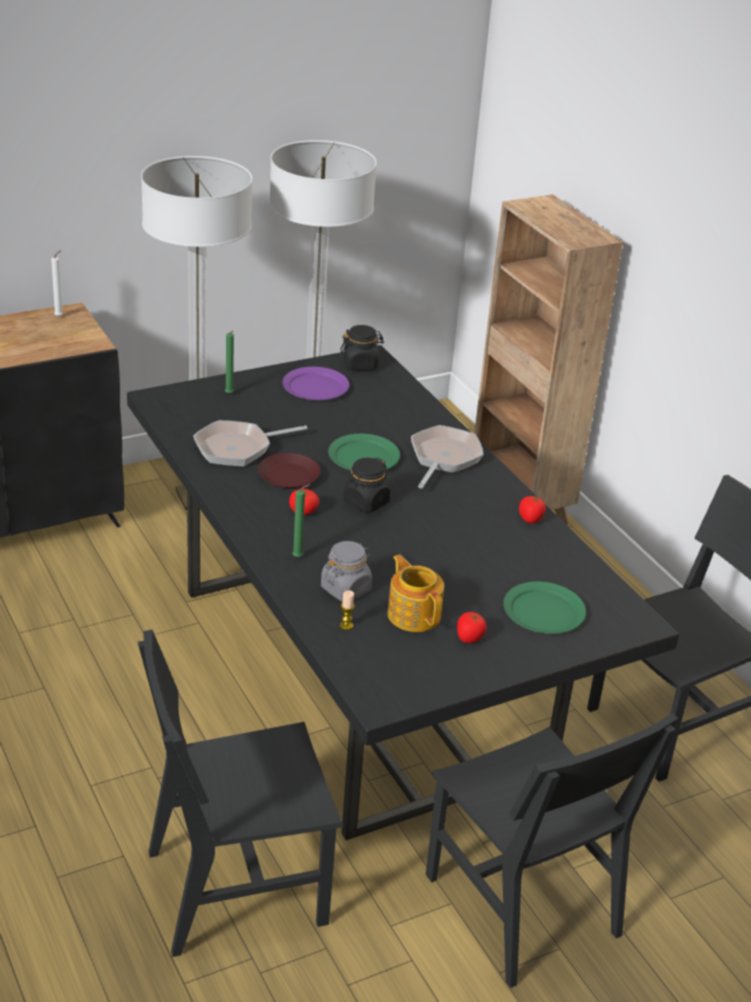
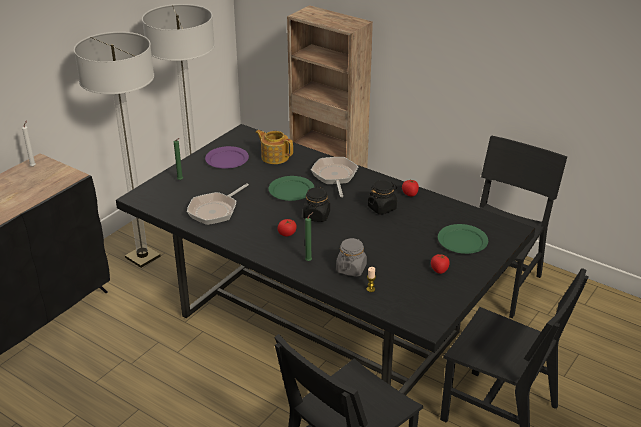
camera: 25 degrees left, 0 degrees up
(288, 476) = (259, 216): brown plate -> none
(360, 364) = (240, 138): black jar -> black jar (382, 208)
(414, 614) = (400, 268): teapot -> teapot (274, 157)

